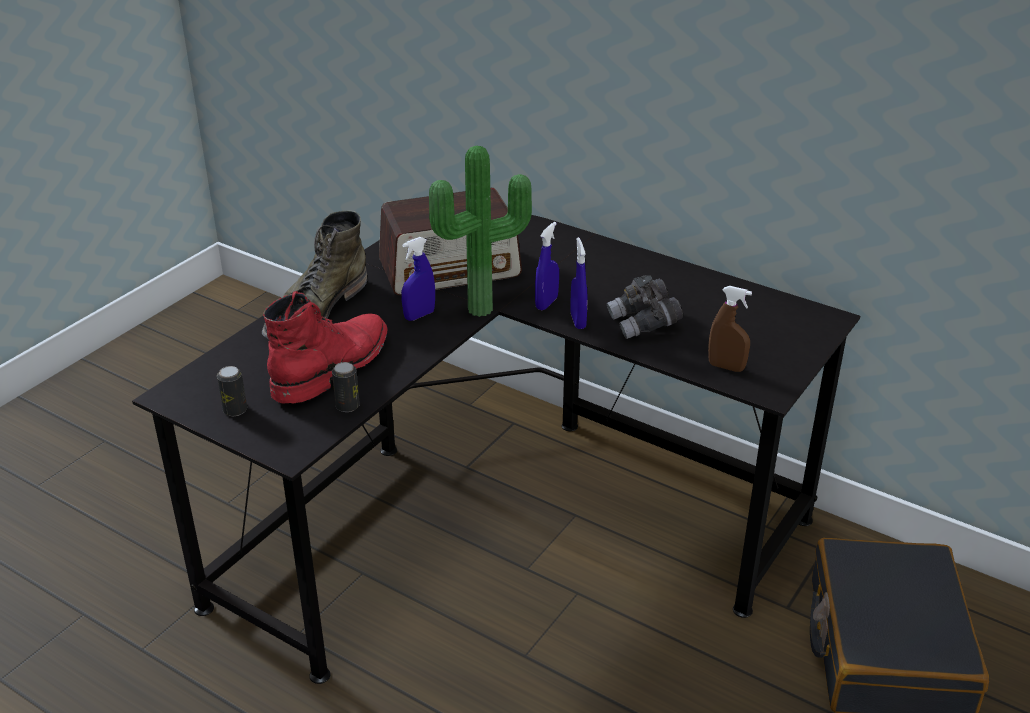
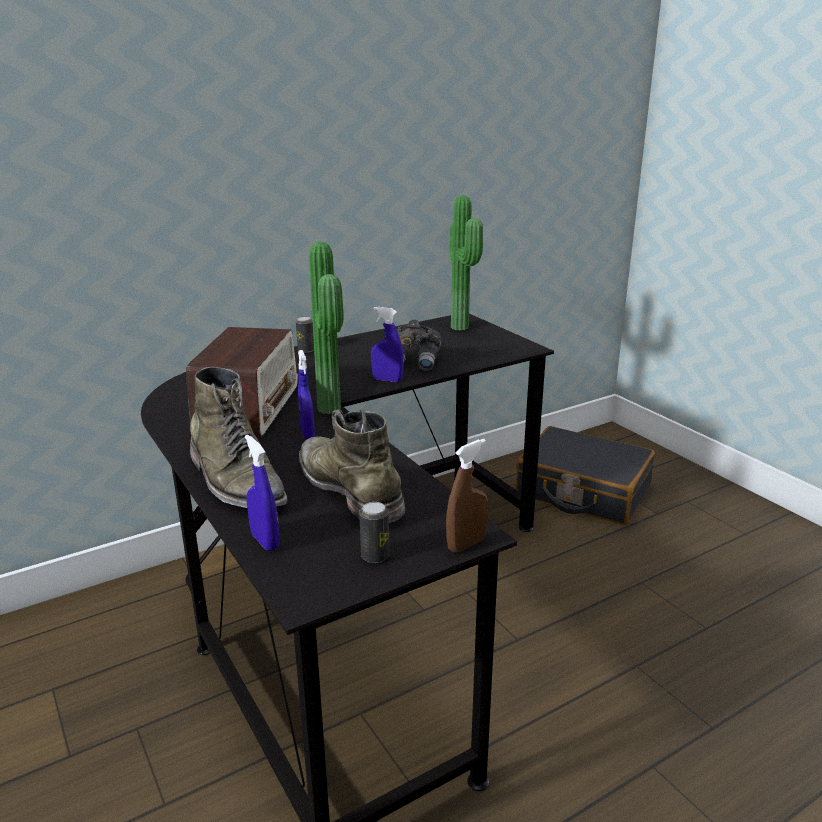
camera: 65 degrees left, 10 degrees down
(333, 367) = (349, 488): red boot -> green boot
(347, 406) = (422, 492): can -> can (306, 350)
(546, 303) = (349, 385): blue spray bottle -> blue spray bottle (265, 541)
(726, 367) = (490, 352): brown spray bottle -> brown spray bottle (466, 544)
(796, 327) = (463, 327): none -> potted plant

